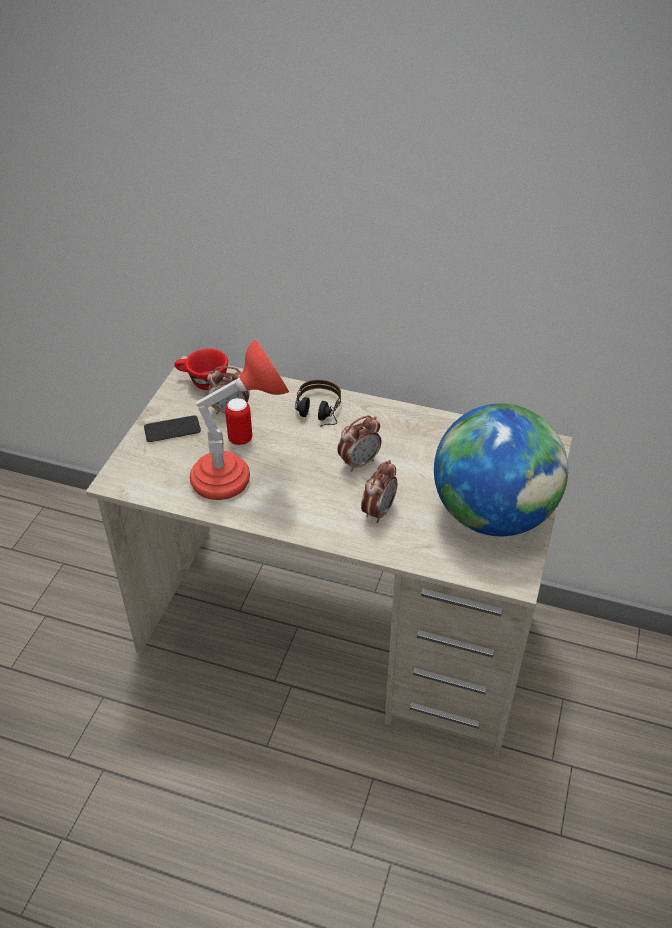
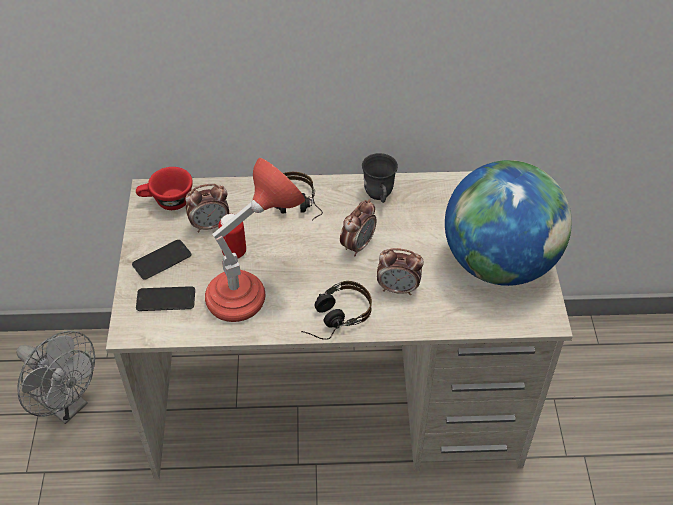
camera: 20 degrees left, 5 degrees up
(90, 563) = (67, 405): none -> grey fan
(158, 463) = (166, 299): none -> phone
(301, 521) = (332, 319): none -> headphones
(378, 511) = (398, 288): alarm clock -> alarm clock turned 90 degrees clockwise
(403, 424) = (379, 196): none -> grey mug

